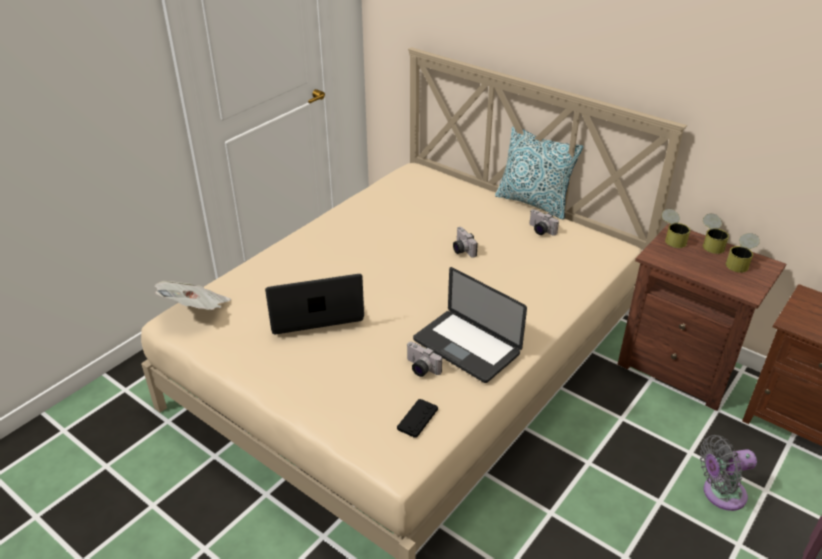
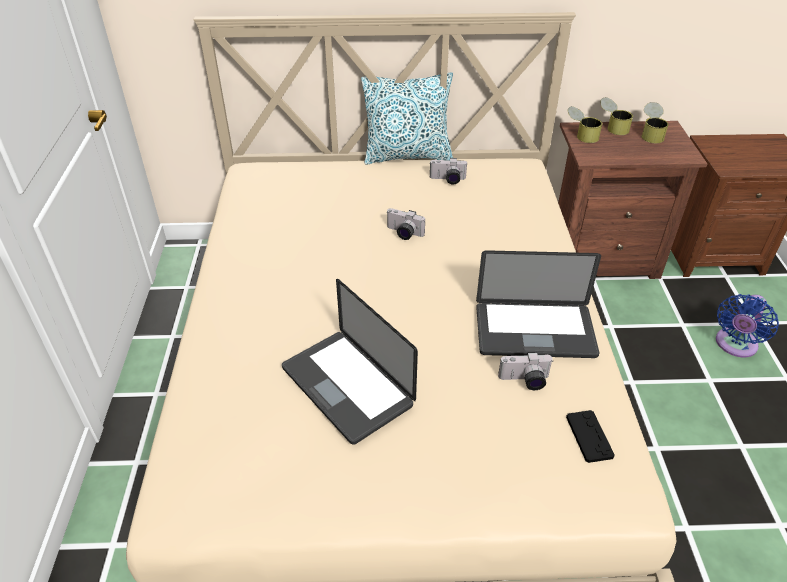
camera: 40 degrees left, 5 degrees up
(196, 309) = (193, 475): newspaper -> none
(315, 312) = (347, 386): laptop -> laptop turned 75 degrees counterclockwise
(720, 493) = (734, 345): grey fan -> blue fan

